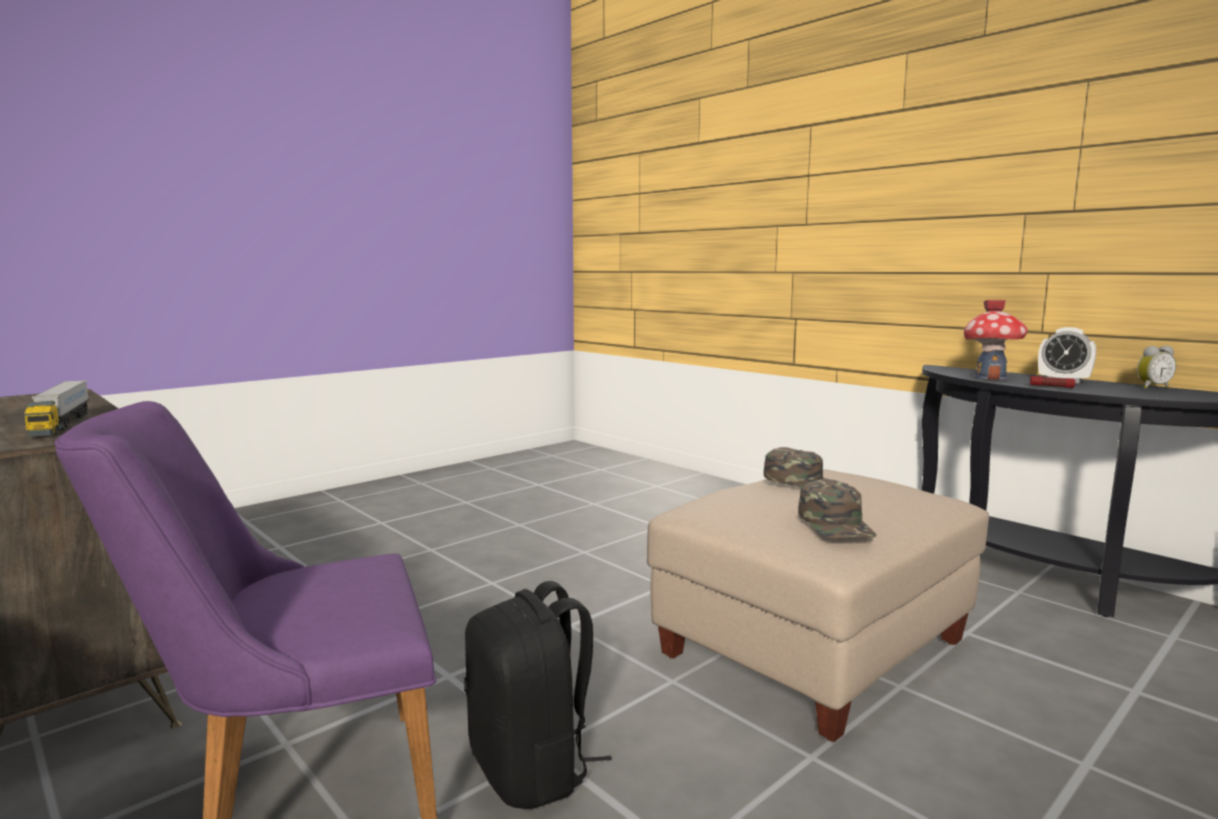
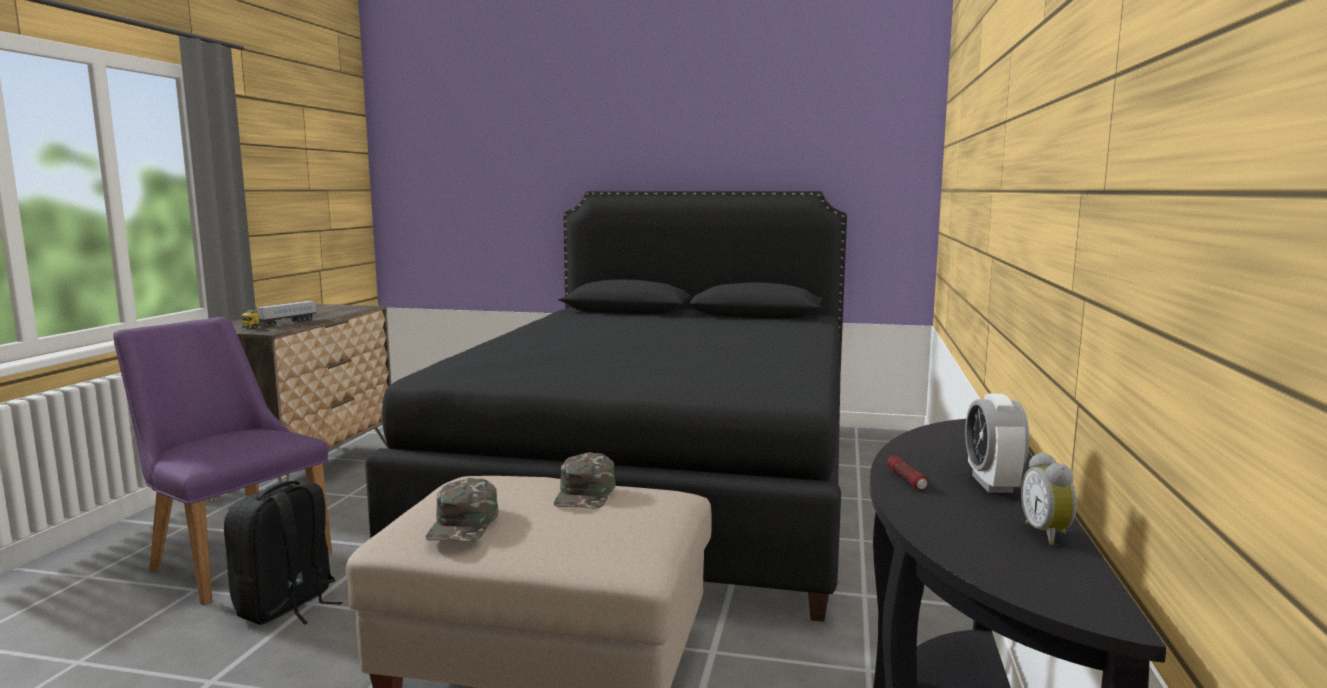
camera: 55 degrees right, 0 degrees up
(521, 526) = (660, 485): none -> black bed
(836, 523) = (464, 524): green cap -> green cap turned 45 degrees counterclockwise
(990, 377) = (930, 450): toy house -> none
(1151, 387) = (1048, 534): alarm clock -> alarm clock turned 45 degrees clockwise

